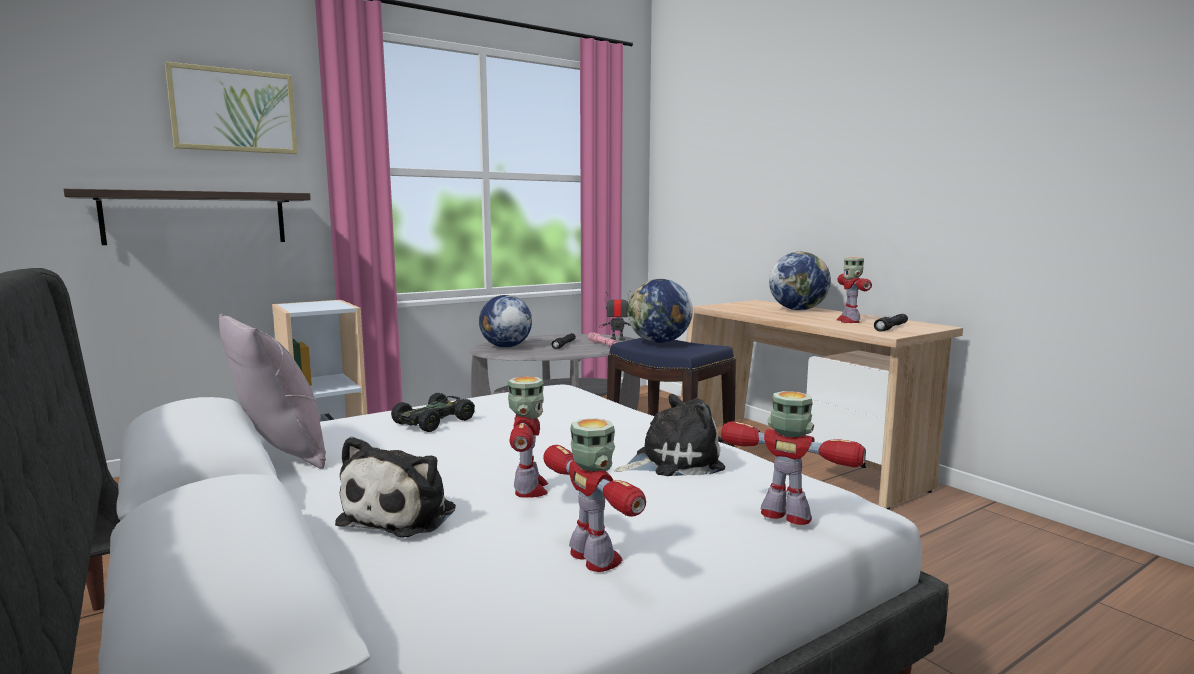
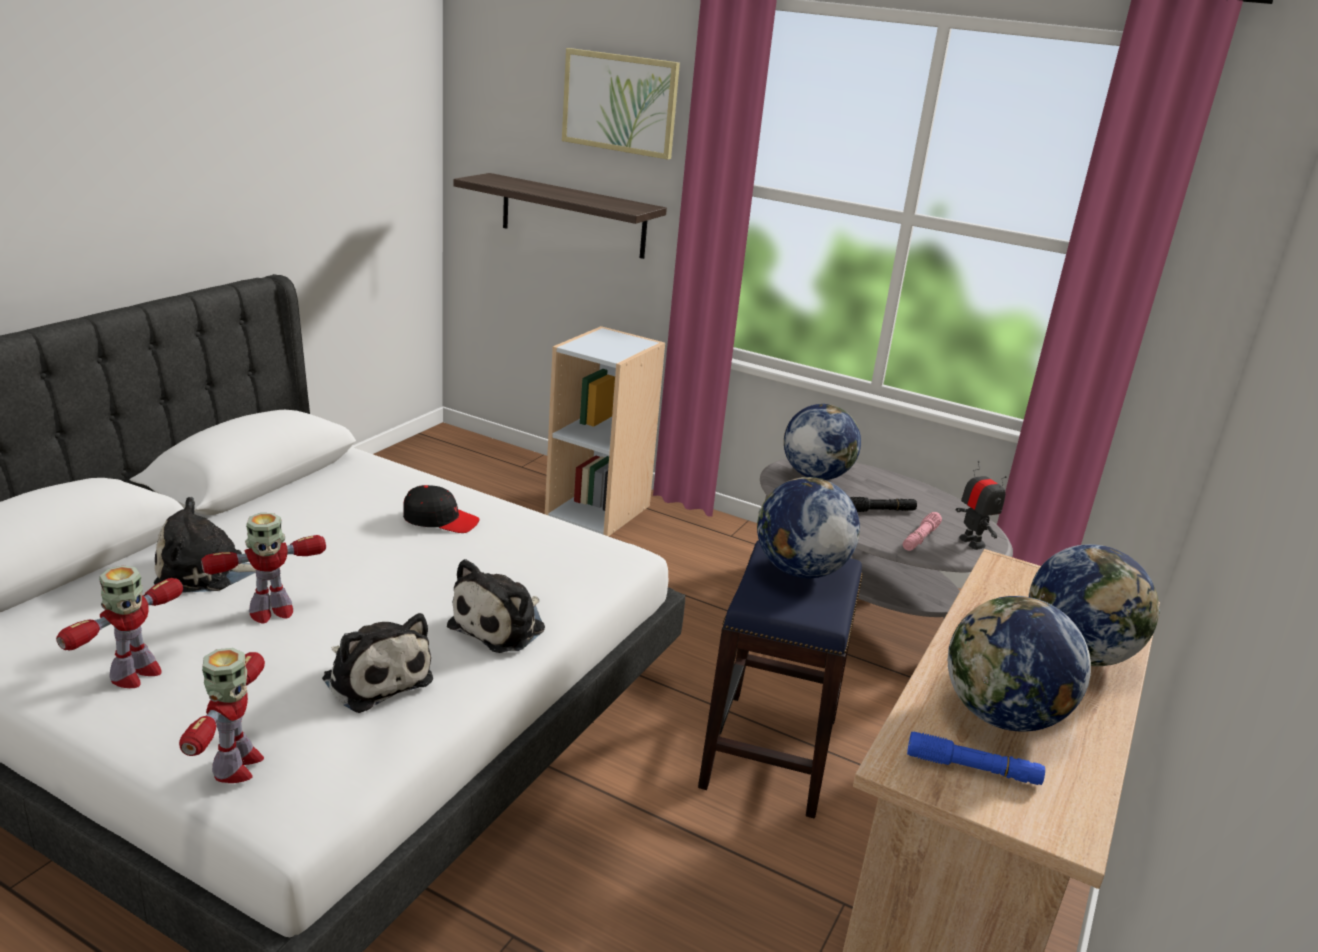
camera: 60 degrees right, 15 degrees up
(281, 453) = (320, 483): purple pillow -> none
(435, 421) = (440, 520): black toy car -> black cap
(625, 423) = (502, 626): none -> plush toy
(848, 321) = (1002, 717): toy robot -> globe
(891, 328) = (973, 769): black flashlight -> blue flashlight

